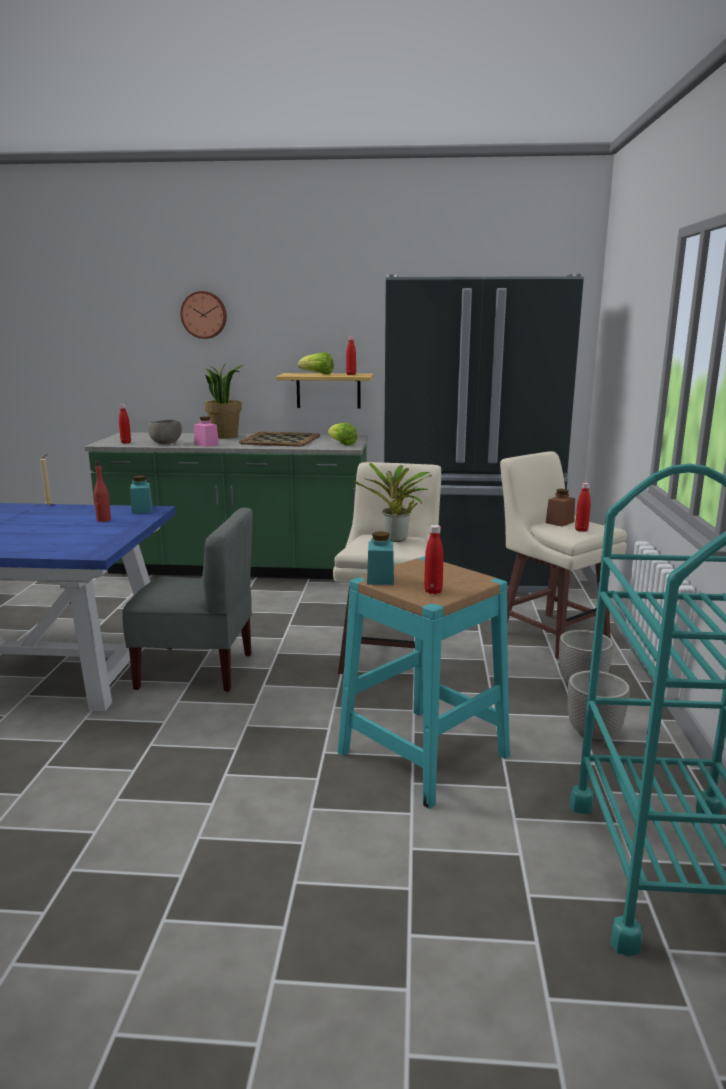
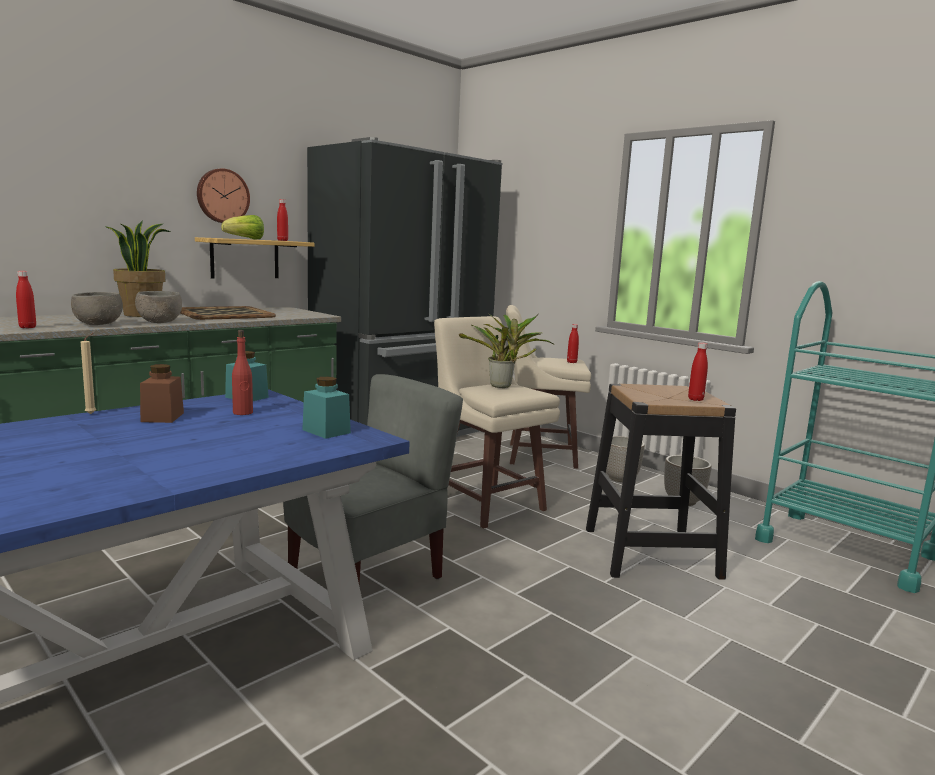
camera: 50 degrees left, 5 degrees down
(204, 315) = (87, 156): wall clock -> wall clock (222, 196)
(206, 444) = (159, 322): pink jar -> grey bowl
(342, 444) = (303, 313): lettuce -> none
(380, 578) = (649, 399): turquoise jar -> turquoise jar (326, 431)
(423, 754) = (650, 552): turquoise stool -> black stool
(560, 522) = (546, 360): brown jar -> brown jar (162, 417)

